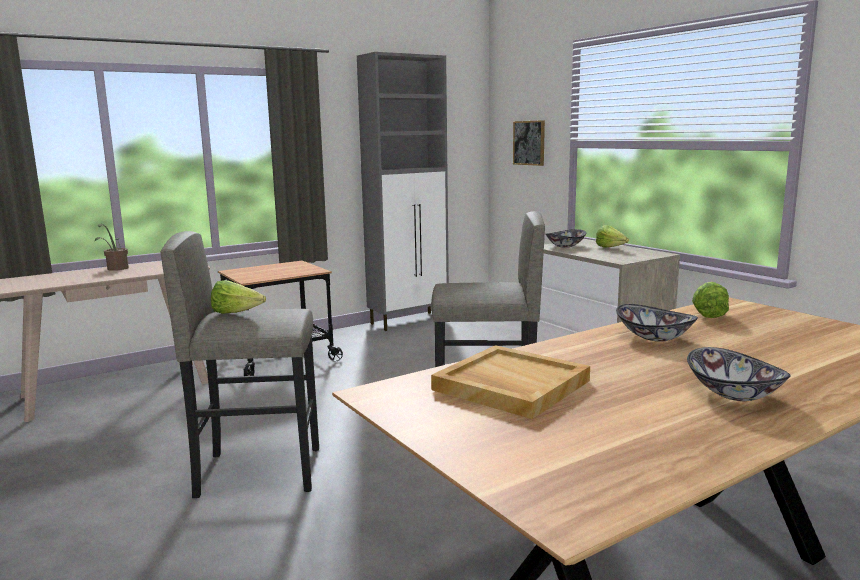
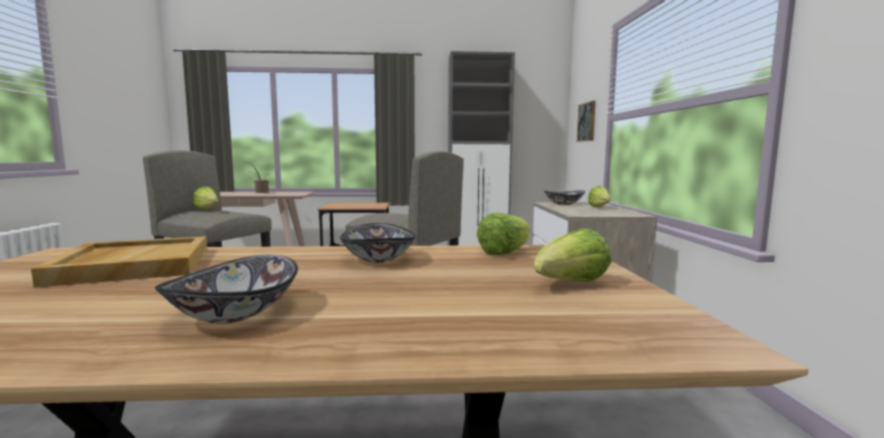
camera: 30 degrees right, 5 degrees down
(814, 331) = (570, 284): none -> lettuce

